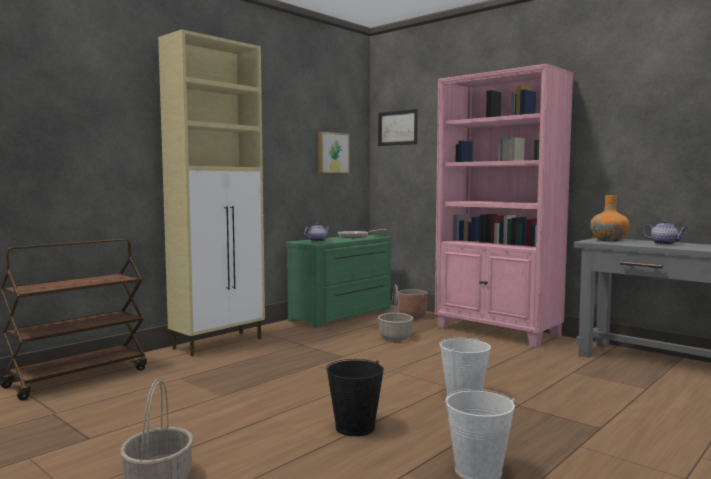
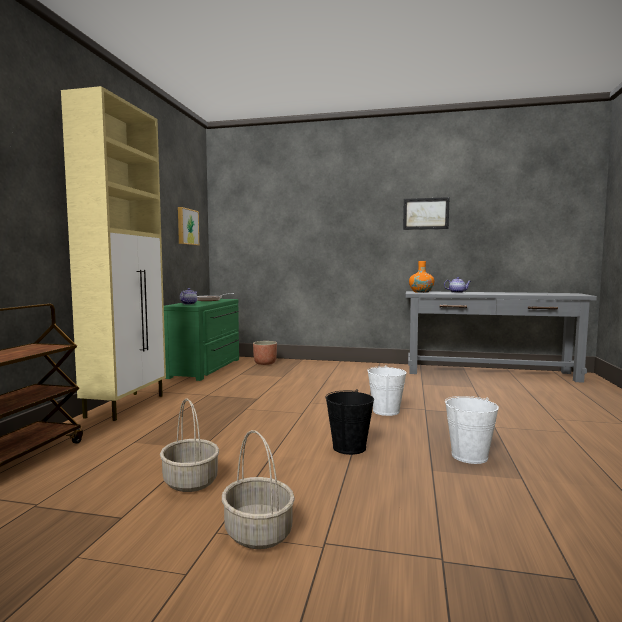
camera: 30 degrees left, 0 degrees up
(395, 337) = (274, 379): basket -> basket (190, 481)
(397, 128) = (237, 208): picture -> picture (425, 213)
(498, 332) = (340, 366): pink bookcase -> none

